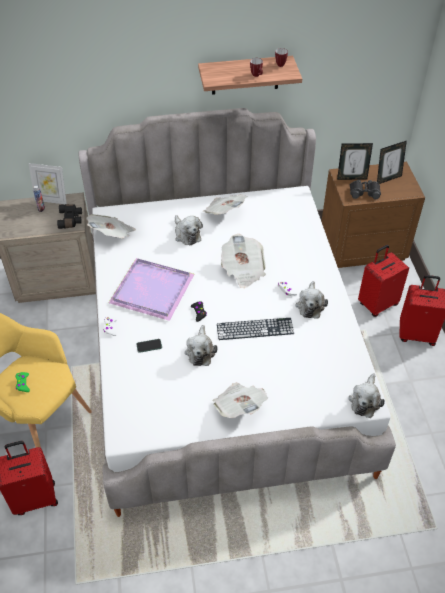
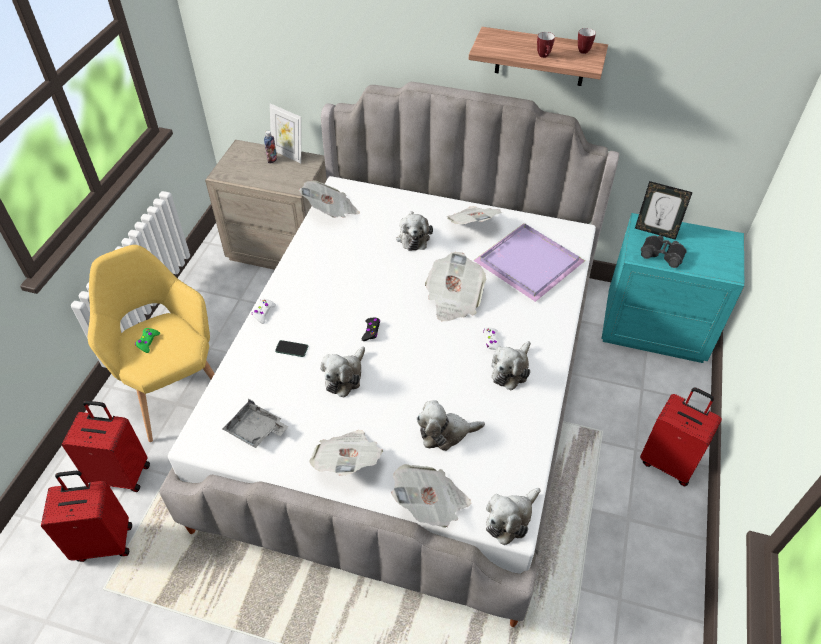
camera: 25 degrees right, 0 degrees up
(71, 220) = (295, 181): black binoculars -> none
(154, 289) = (337, 287): purple tray -> purple tray (531, 263)
(160, 412) = (256, 430): none -> grey tray
(255, 329) = (425, 374): keyboard -> none
(292, 362) = (445, 433): none -> plush toy
(311, 412) = (431, 504): none -> newspaper
(362, 246) = (654, 327): brown nightstand -> turquoise nightstand
(377, 304) = (635, 404): red suitcase -> red suitcase (104, 541)
(387, 179) = (704, 247): picture frame -> none

